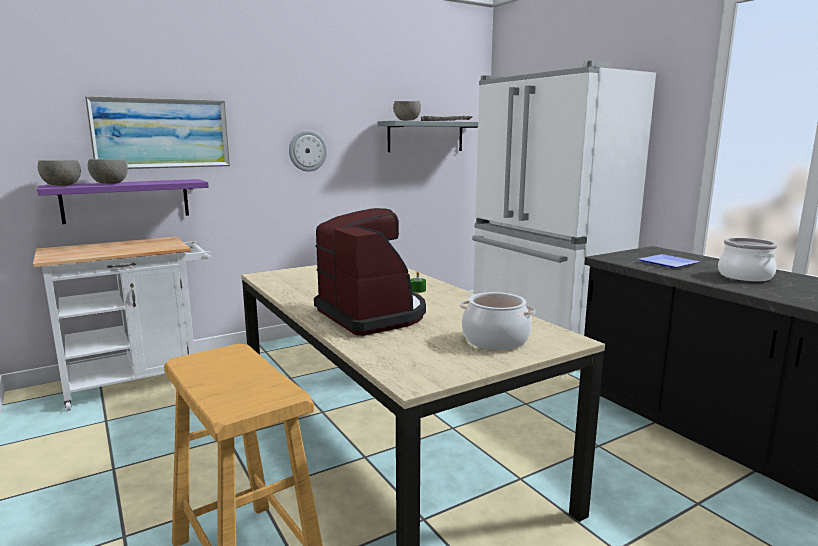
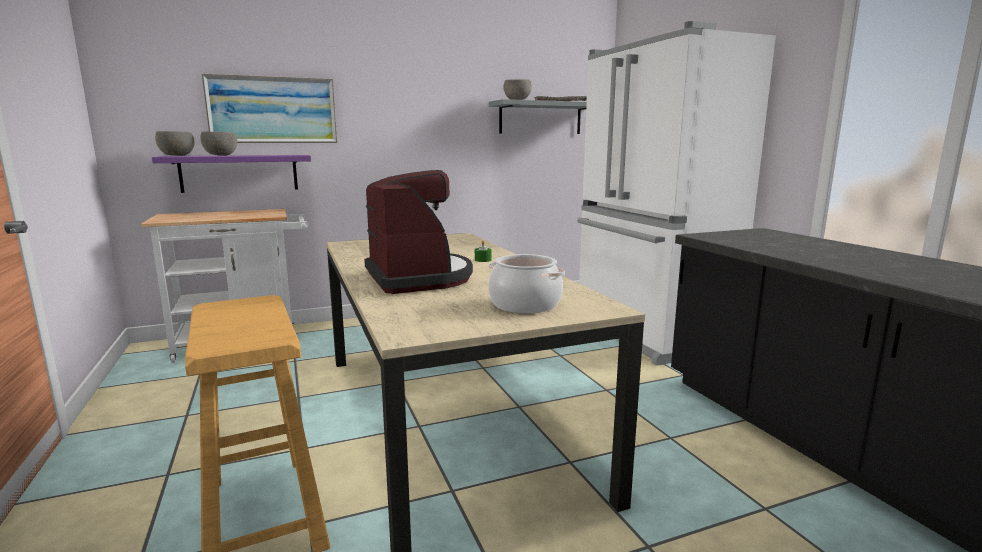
camera: 10 degrees right, 0 degrees up
(307, 150) = (415, 130): wall clock -> none
(670, 263) = (769, 242): plate -> none
(744, 276) = (850, 256): cooking pot -> none

